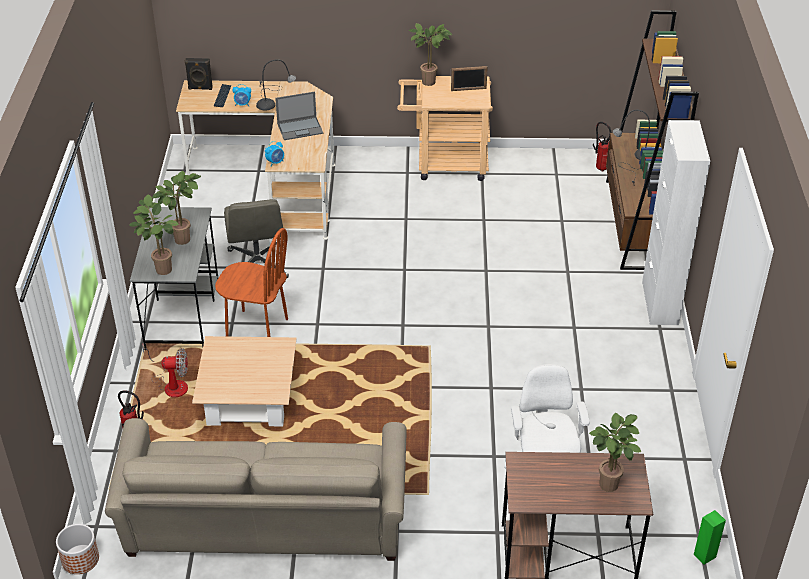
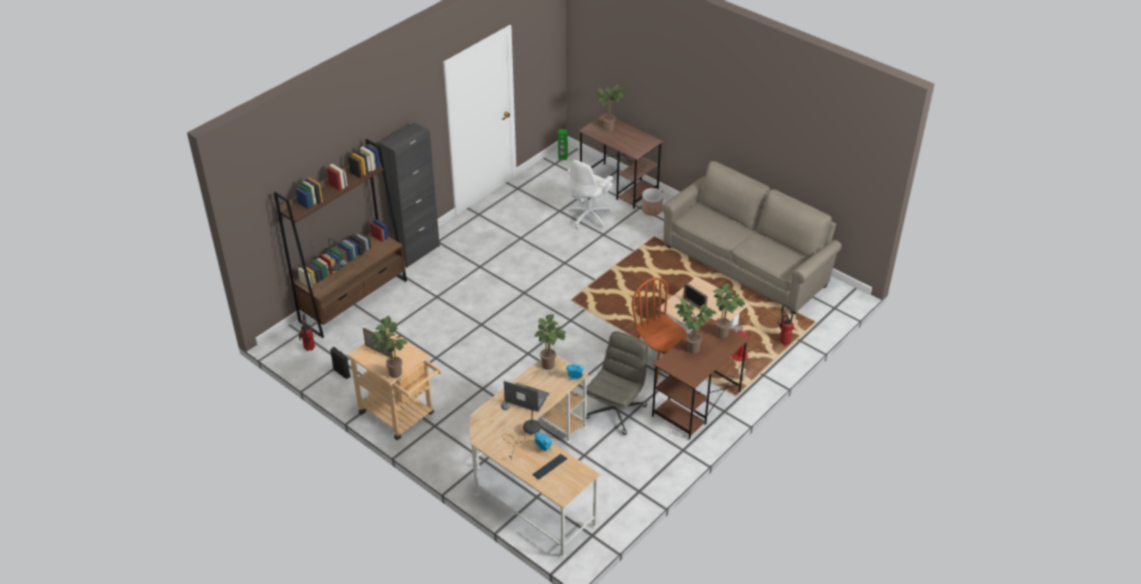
camera: 140 degrees left, 0 degrees up
(80, 559) = (852, 297): planter -> planter (652, 209)
(182, 313) = (696, 404): grey desk -> brown desk
(200, 88) = (559, 487): black speaker -> black speaker (342, 373)
(257, 364) = (694, 305): none -> picture frame
(309, 159) = (549, 366): none -> potted plant
(660, 303) = (416, 252): white cabinet -> black cabinet

